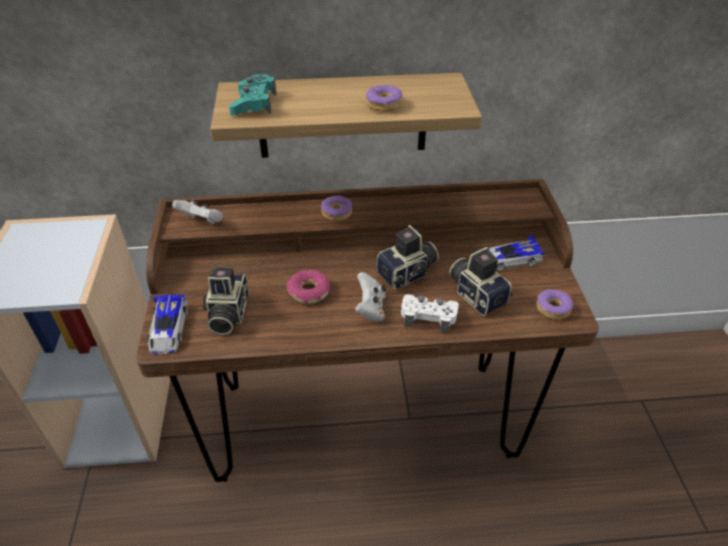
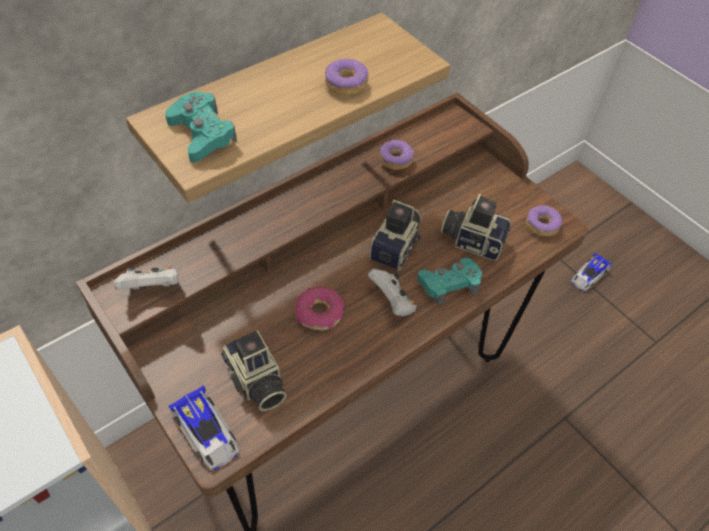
camera: 35 degrees left, 10 degrees up
(337, 213) = (293, 212): donut -> donut (396, 159)
(428, 316) = (449, 284): white game controller -> turquoise game controller
(509, 259) = (472, 189): toy car -> toy car (589, 276)

